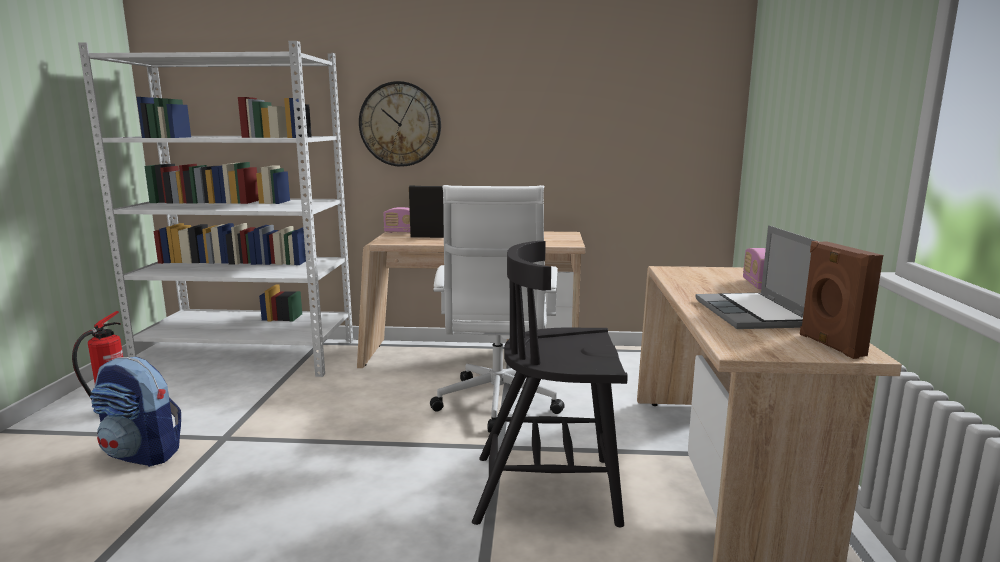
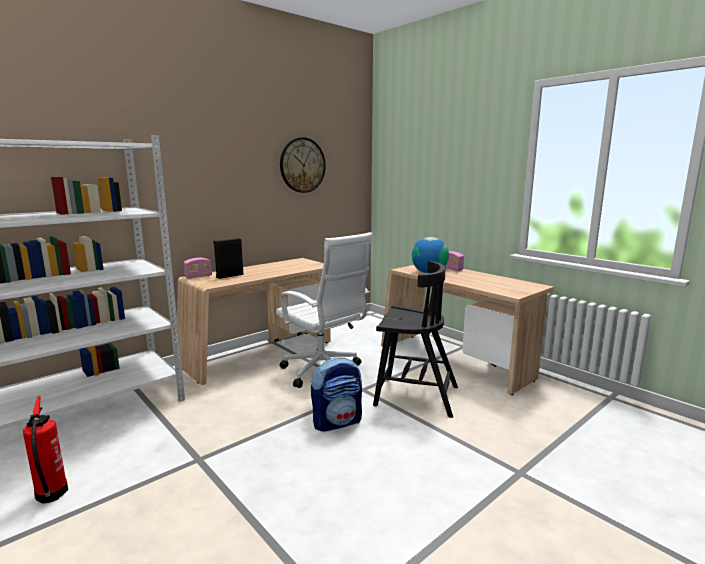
camera: 45 degrees left, 0 degrees up
(143, 454) = (158, 497): backpack -> backpack (337, 422)
(400, 124) = (183, 195): wall clock -> wall clock (302, 165)
(549, 489) = (414, 395): black chair -> black chair turned 120 degrees counterclockwise
(695, 282) = (429, 273): none -> globe
(753, 314) = (482, 280): laptop -> none
(829, 345) = (527, 285): brown speaker -> none

